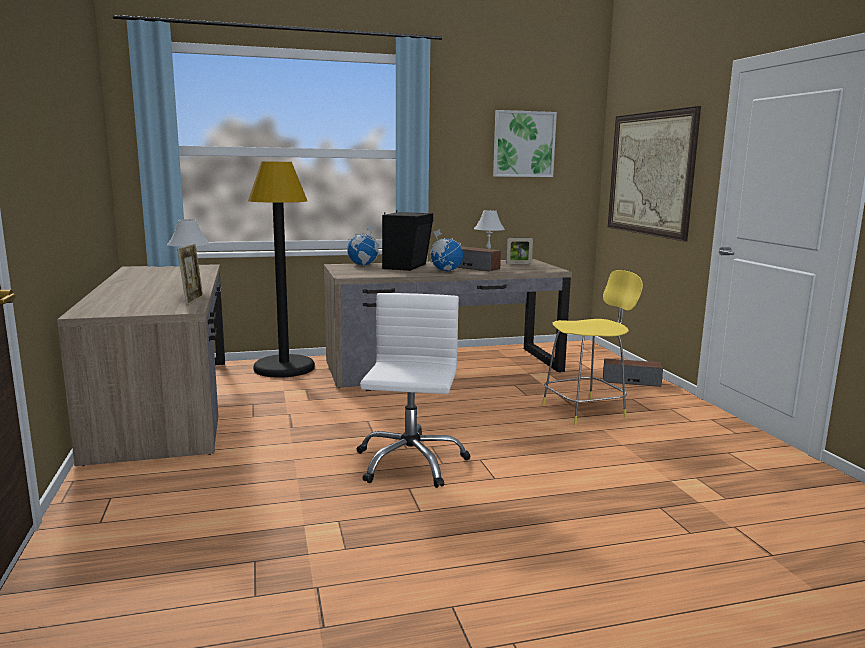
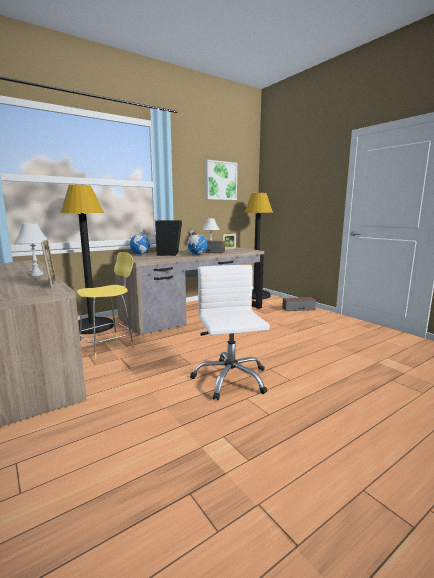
camera: 20 degrees left, 0 degrees up
(577, 350) = (255, 295): none -> black floor lamp
(586, 410) = (294, 328): yellow stool -> yellow stool (108, 346)
(650, 174) = (294, 196): picture -> none

